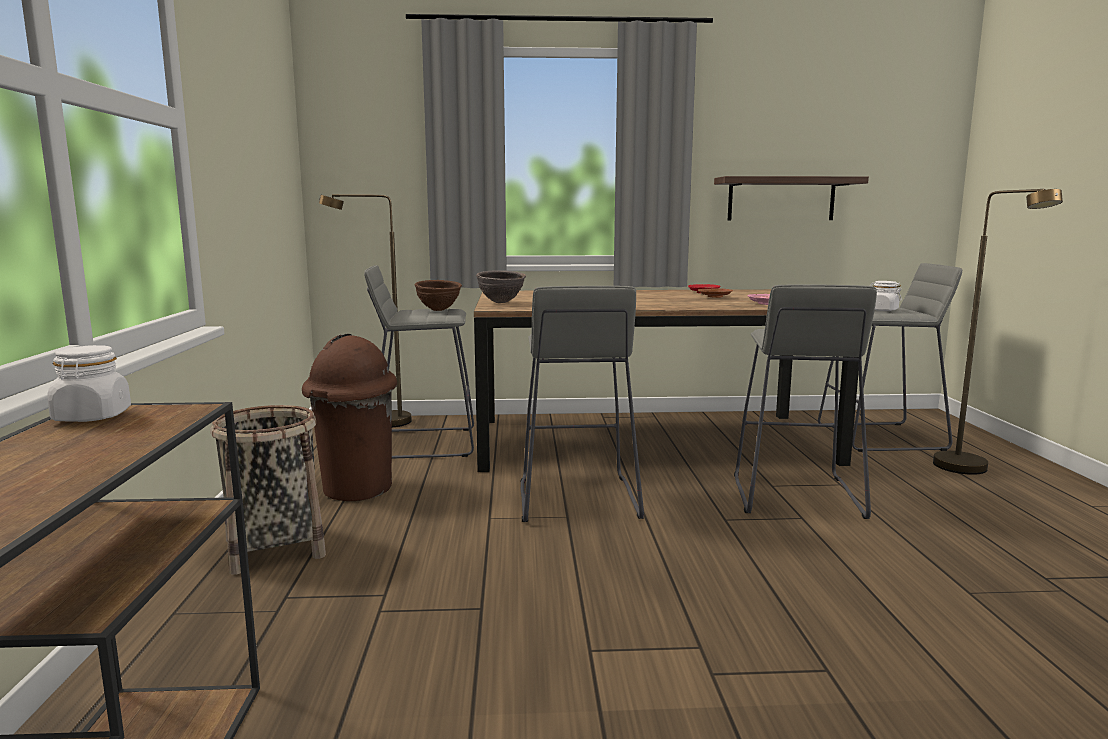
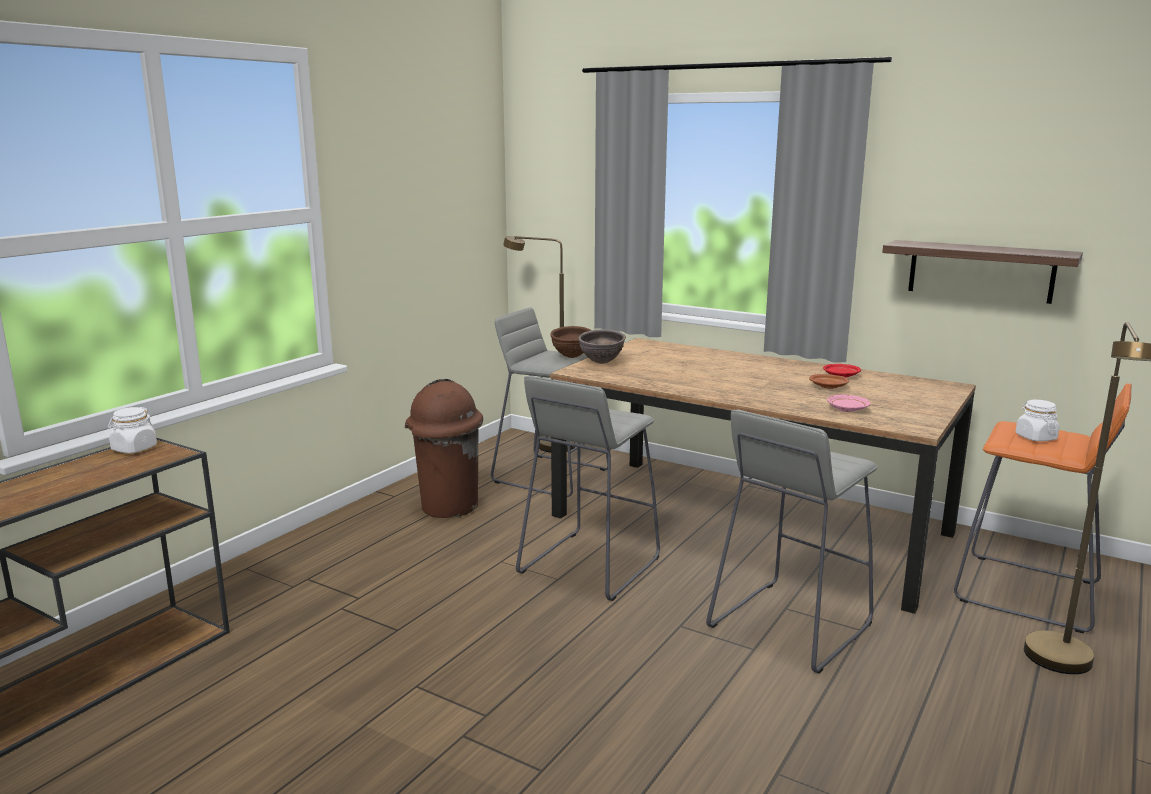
camera: 35 degrees right, 5 degrees up
(275, 548) = (344, 540): basket -> none
(882, 437) = (1028, 593): grey stool -> orange stool

